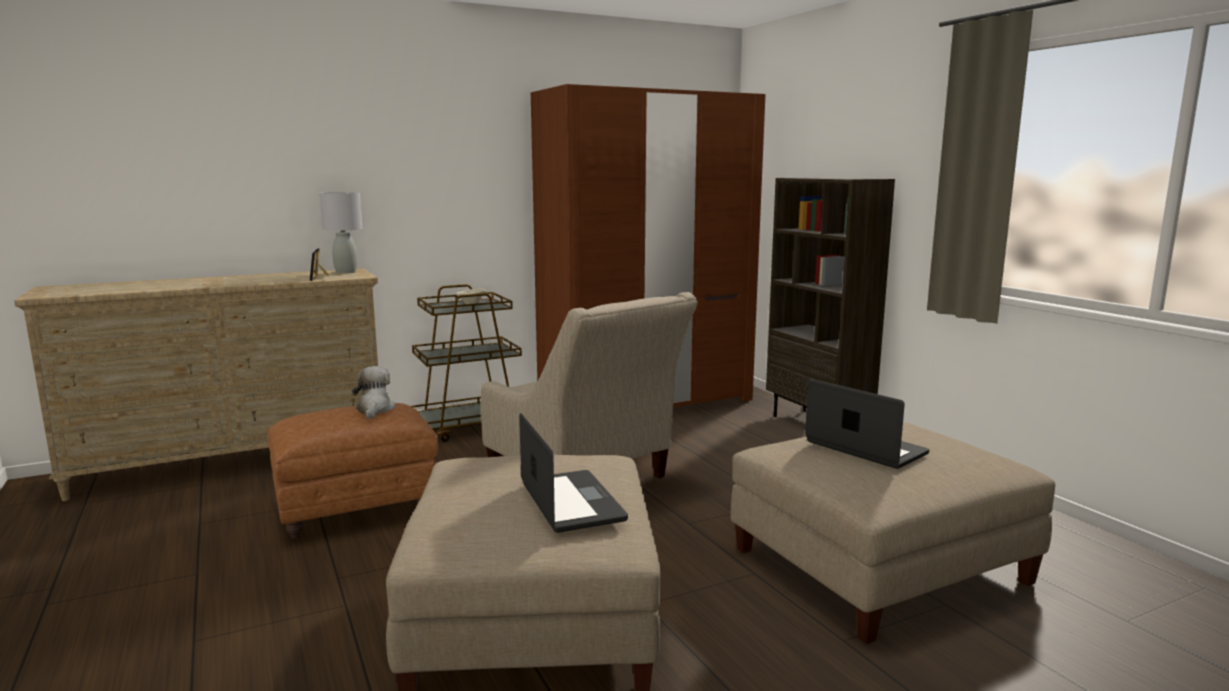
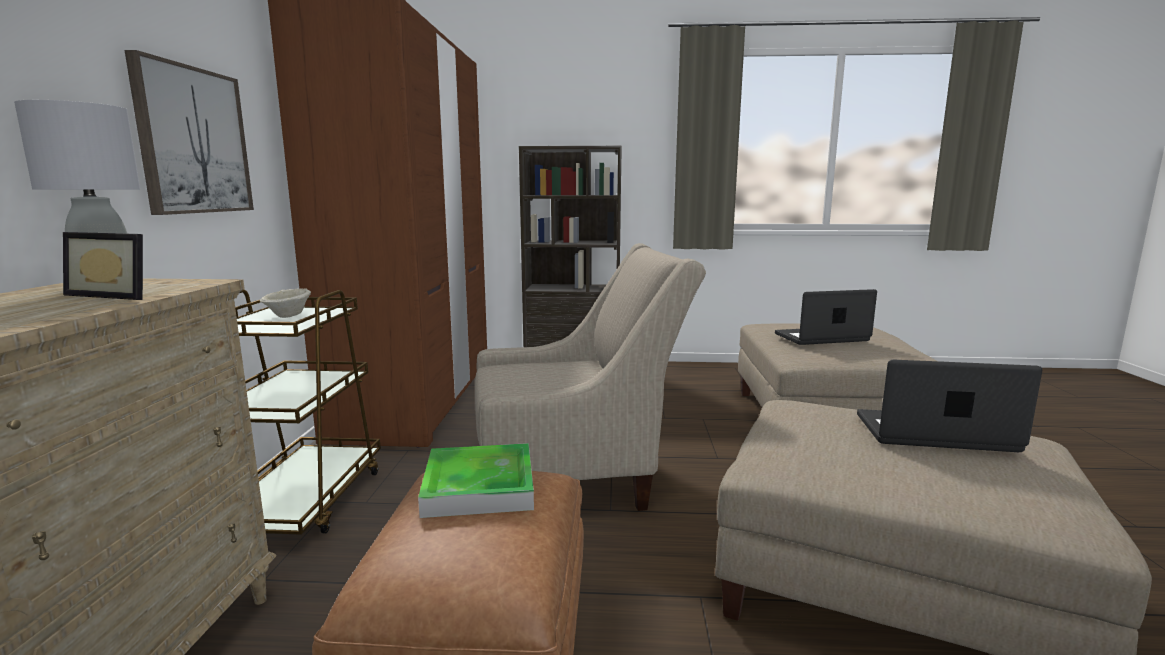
camera: 60 degrees left, 0 degrees up
(374, 410) = (479, 486): plush toy -> tray
(449, 195) = (193, 141): none -> picture

